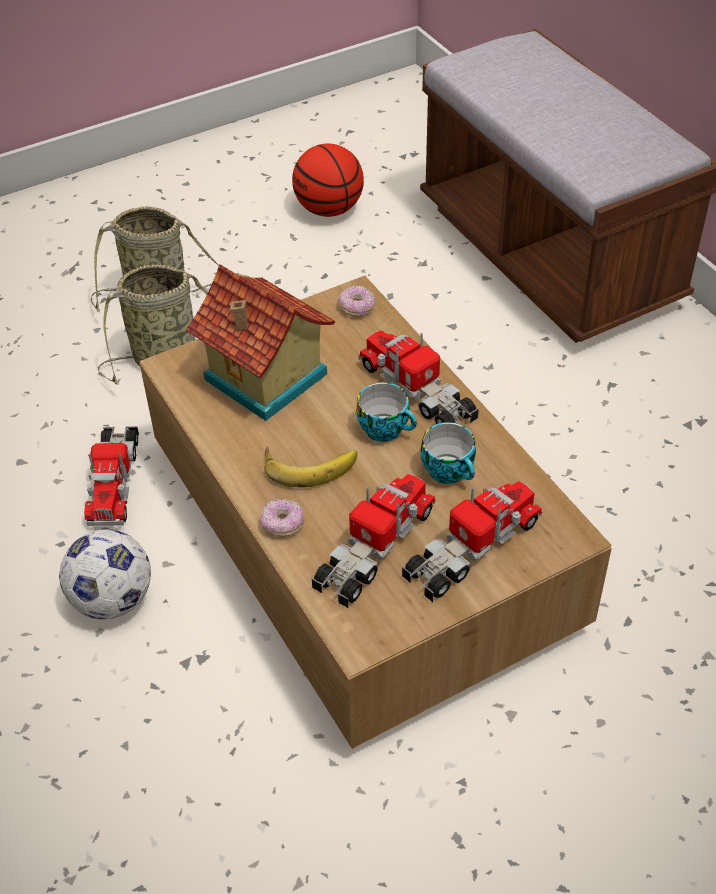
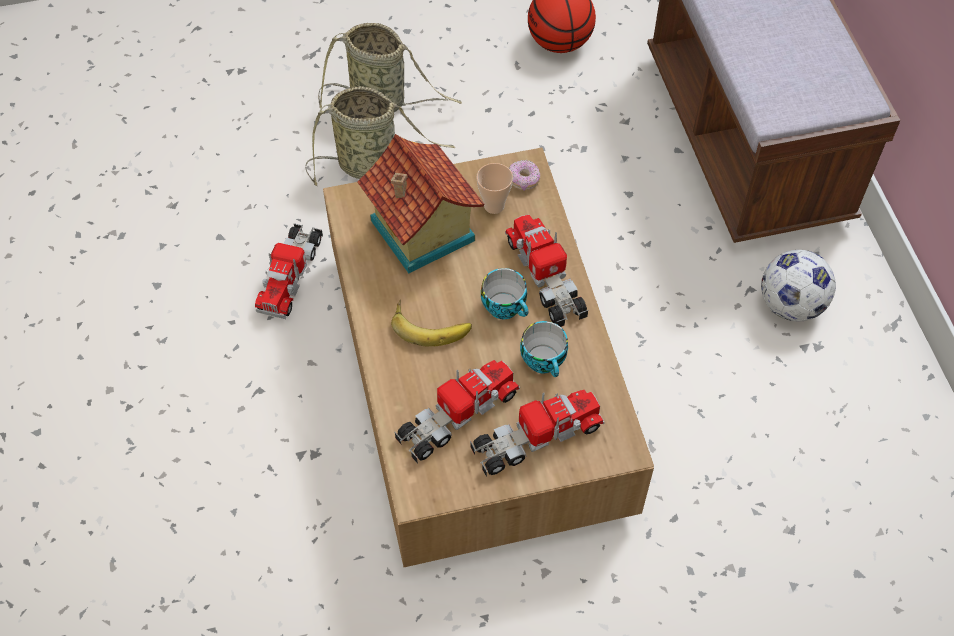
camera: 15 degrees right, 10 degrees up
(112, 600) = (259, 383): football -> football (790, 305)
(282, 524) = (391, 374): donut -> none
(335, 337) = (494, 206): none -> cup

